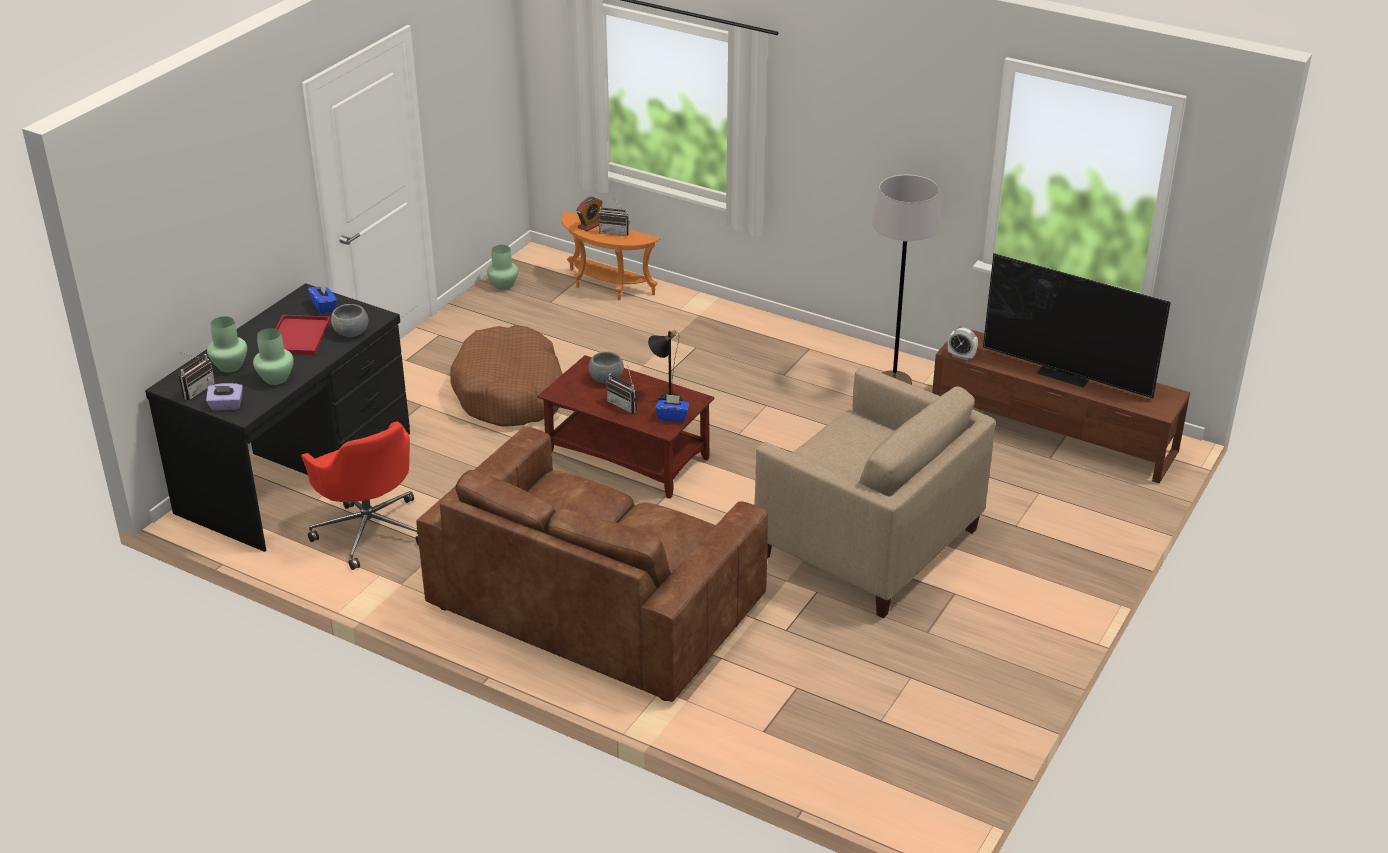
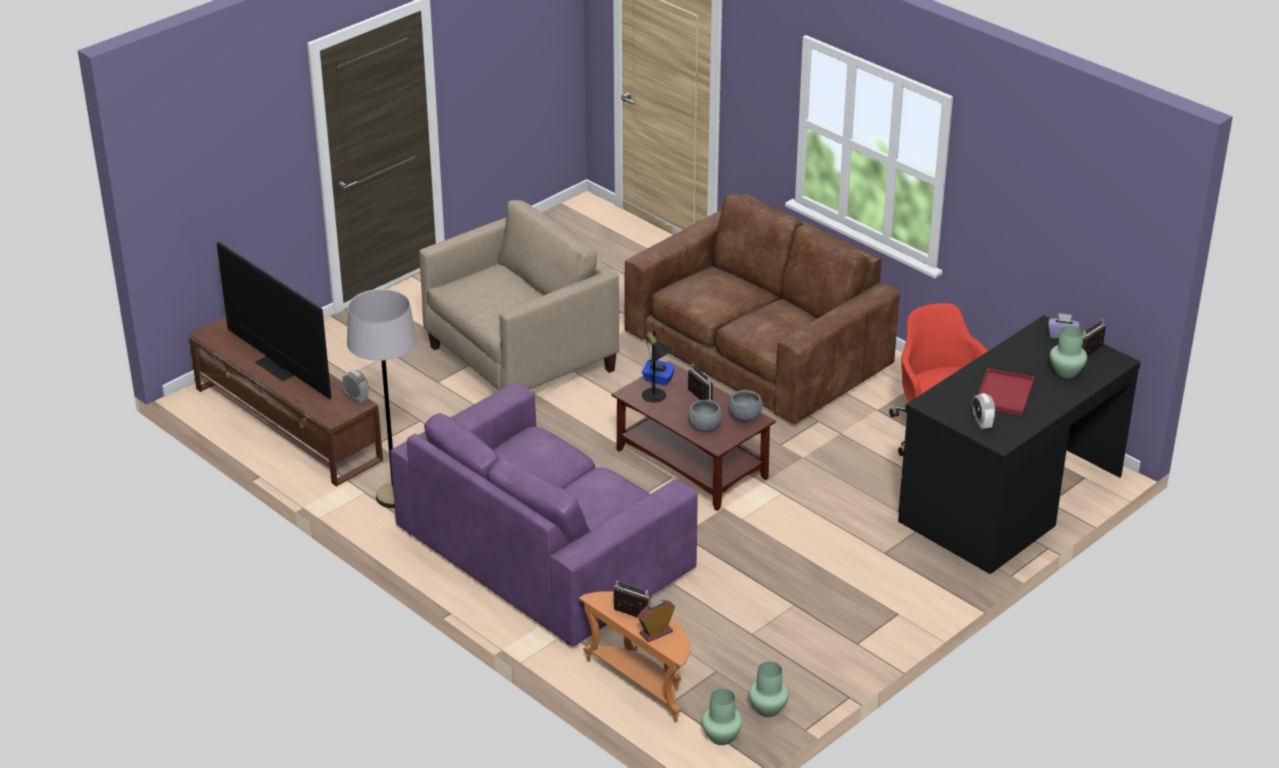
camera: 165 degrees left, 0 degrees up
(276, 378) = (1020, 354): green vase -> green vase (720, 737)
(324, 306) = (982, 423): blue tissue box -> alarm clock
(351, 332) = (953, 390): grey bowl -> grey bowl (744, 417)
(510, 393) = (788, 551): brown dog bed -> none
(732, 361) = (542, 550): none -> purple sofa
(867, 543) = (521, 359): beige armchair -> beige armchair turned 90 degrees clockwise

